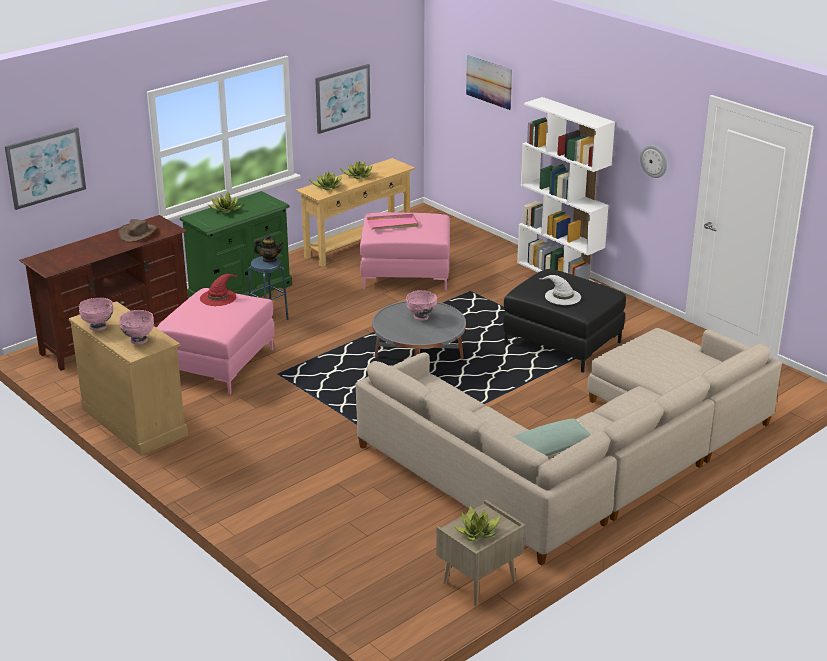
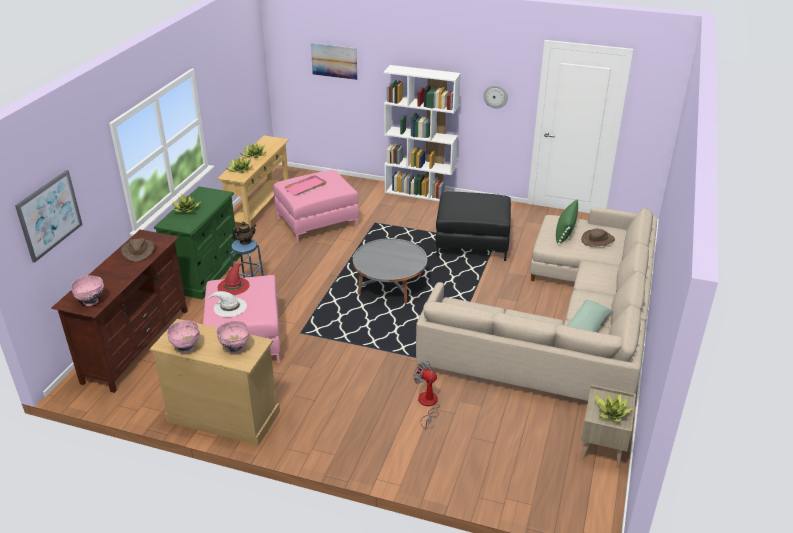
camera: 30 degrees left, 5 degrees up
(336, 479) = (427, 404): none -> fan
(342, 98) = (227, 95): picture -> none
(421, 317) = (387, 254): pink bowl -> pink bowl (91, 302)
(562, 296) = (478, 210): white hat -> white hat (229, 307)
(654, 349) = (565, 231): none -> green pillow
(681, 369) = (598, 240): none -> brown hat

